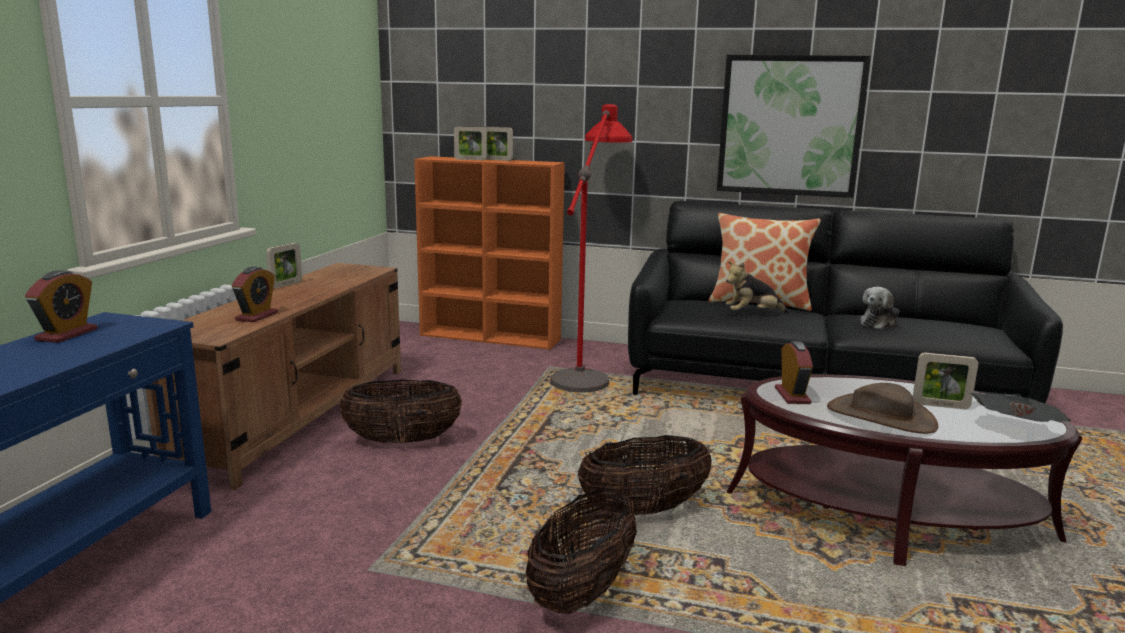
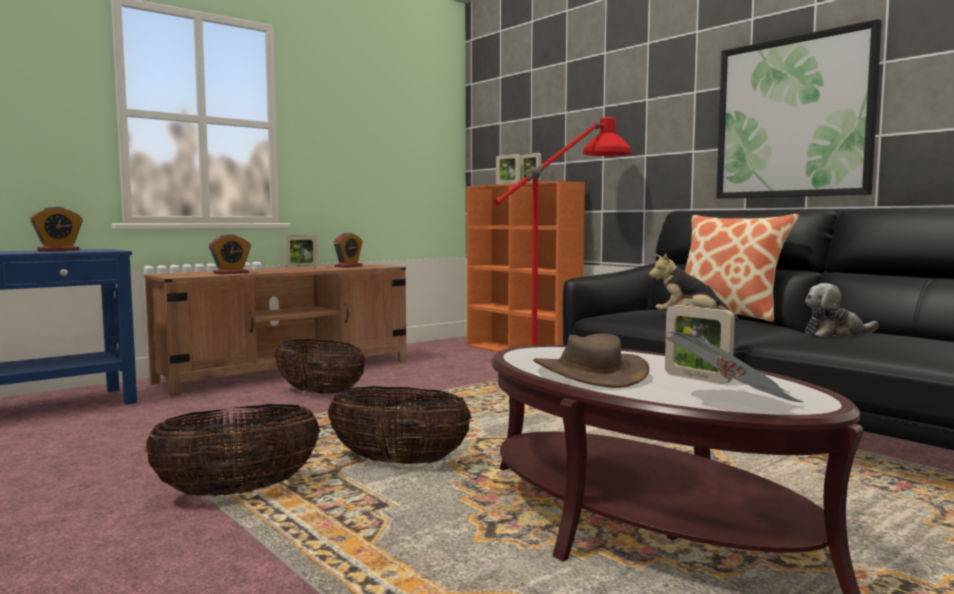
camera: 35 degrees right, 10 degrees down
(792, 396) = (542, 354): alarm clock -> alarm clock (348, 266)

